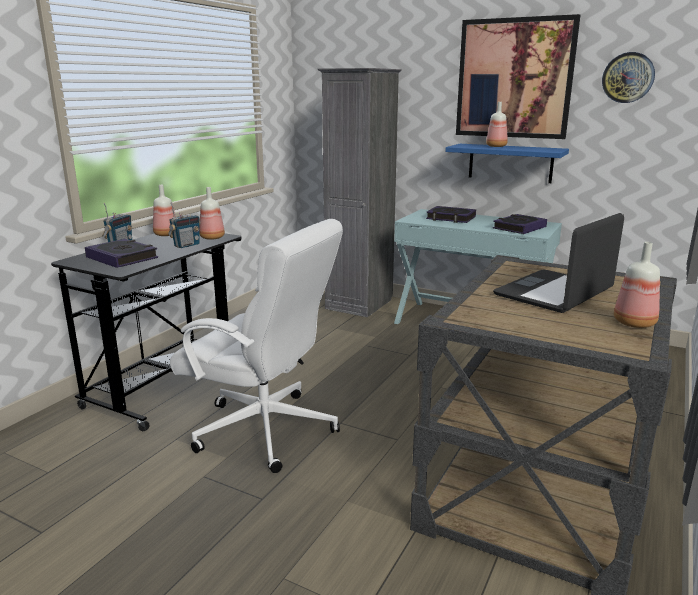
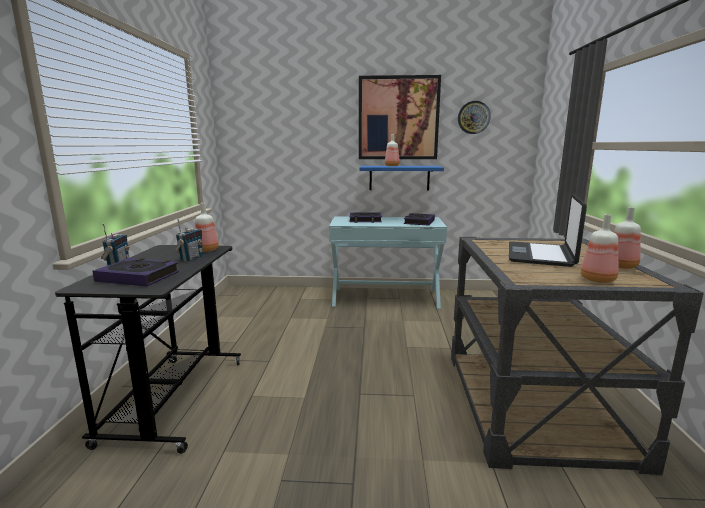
camera: 25 degrees left, 5 degrees down
(166, 234) = (156, 252): bottle -> bottle (599, 280)
(265, 428) = (301, 416): white office chair -> none
(359, 304) = (293, 296): grey cabinet -> none

